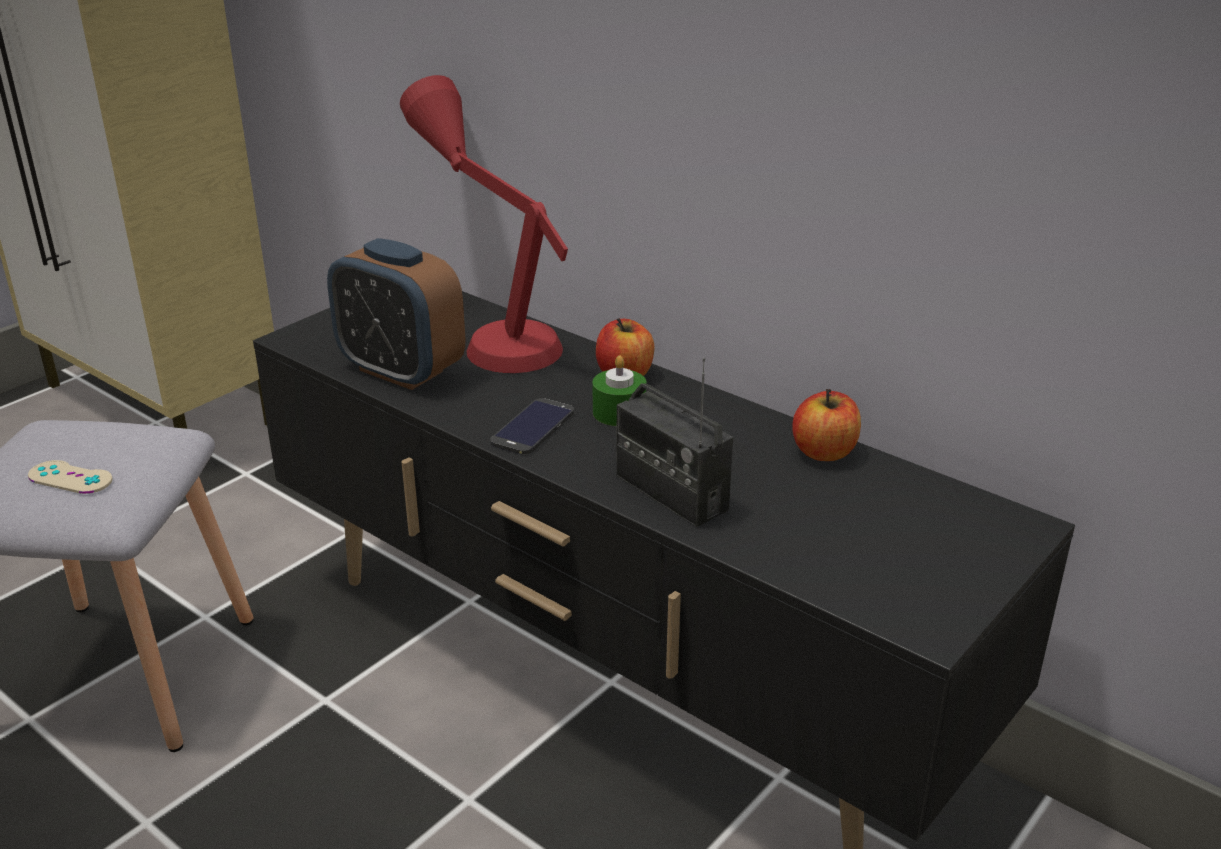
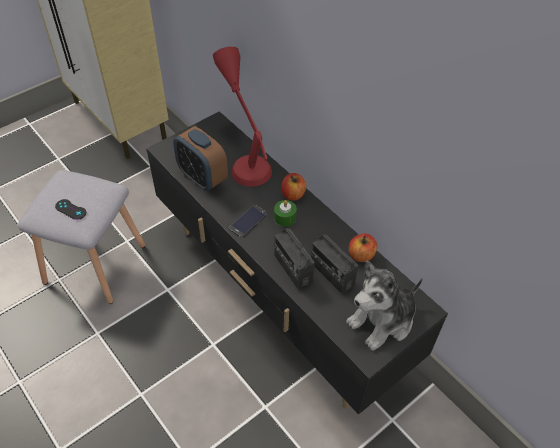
camera: 10 degrees right, 20 degrees up
(70, 478) = (70, 209): beige game controller -> black game controller
(769, 491) = (331, 274): none -> radio
(929, 556) = (382, 320): none -> plush toy

